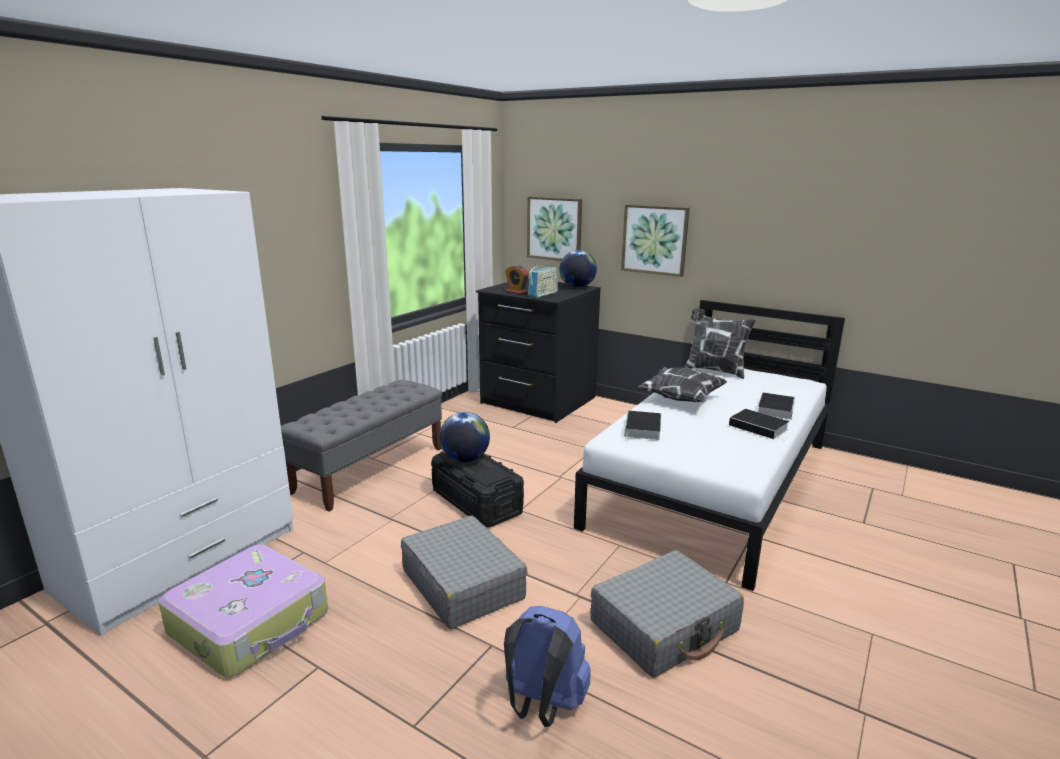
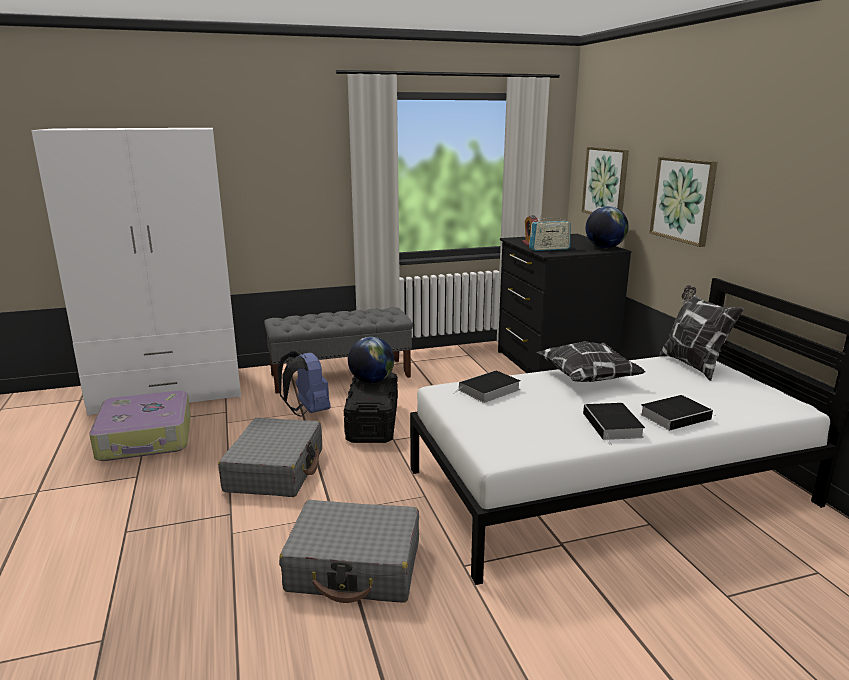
camera: 40 degrees right, 0 degrees up
(542, 706) = (197, 564): blue backpack -> blue backpack (307, 411)

